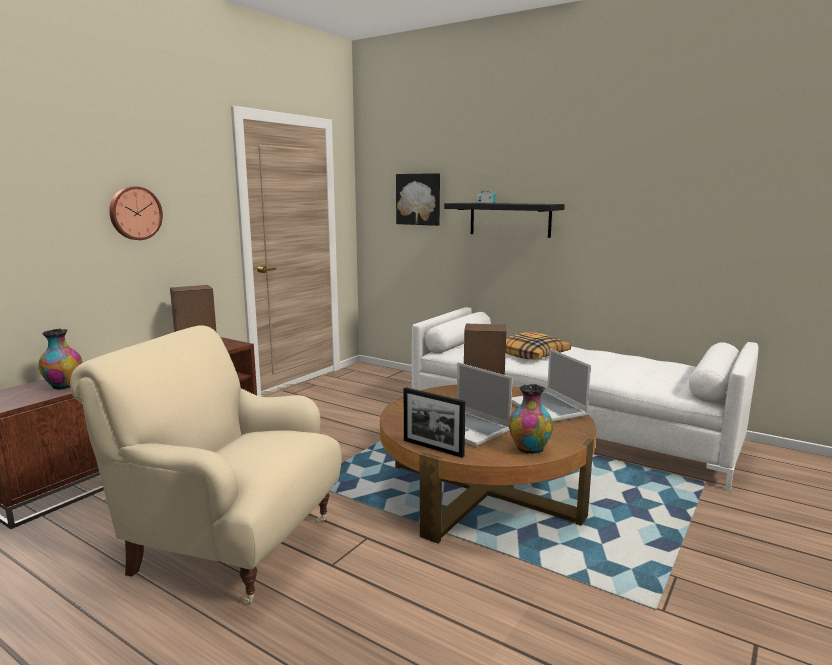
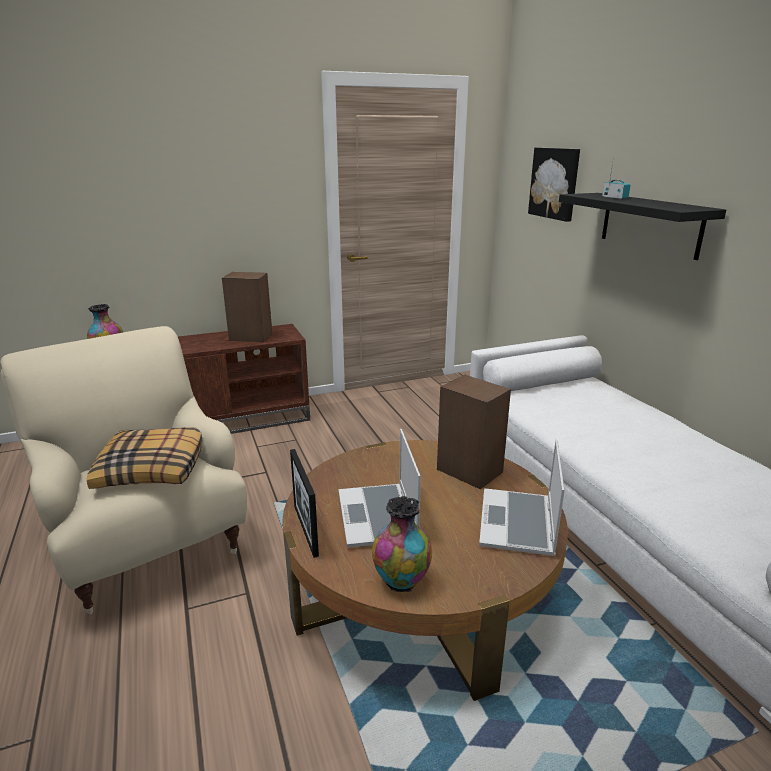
camera: 35 degrees right, 10 degrees up
(135, 213) = (201, 195): wall clock -> none
(531, 354) = (604, 427): pillow -> pillow (153, 469)

